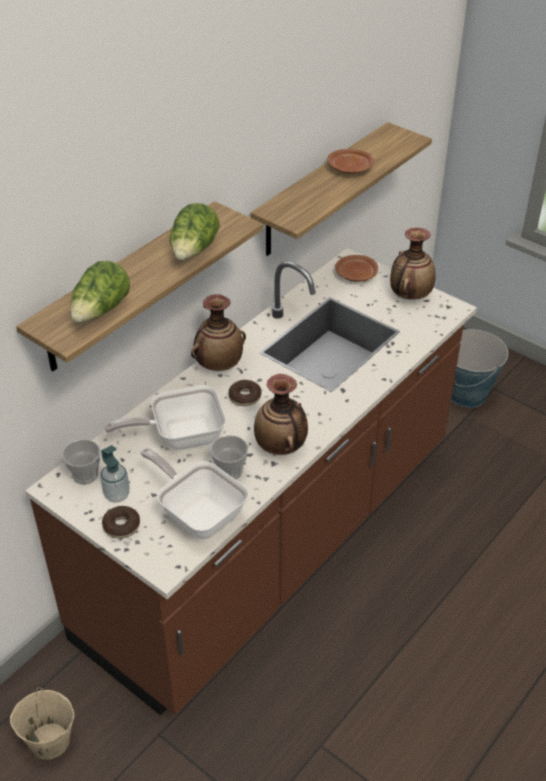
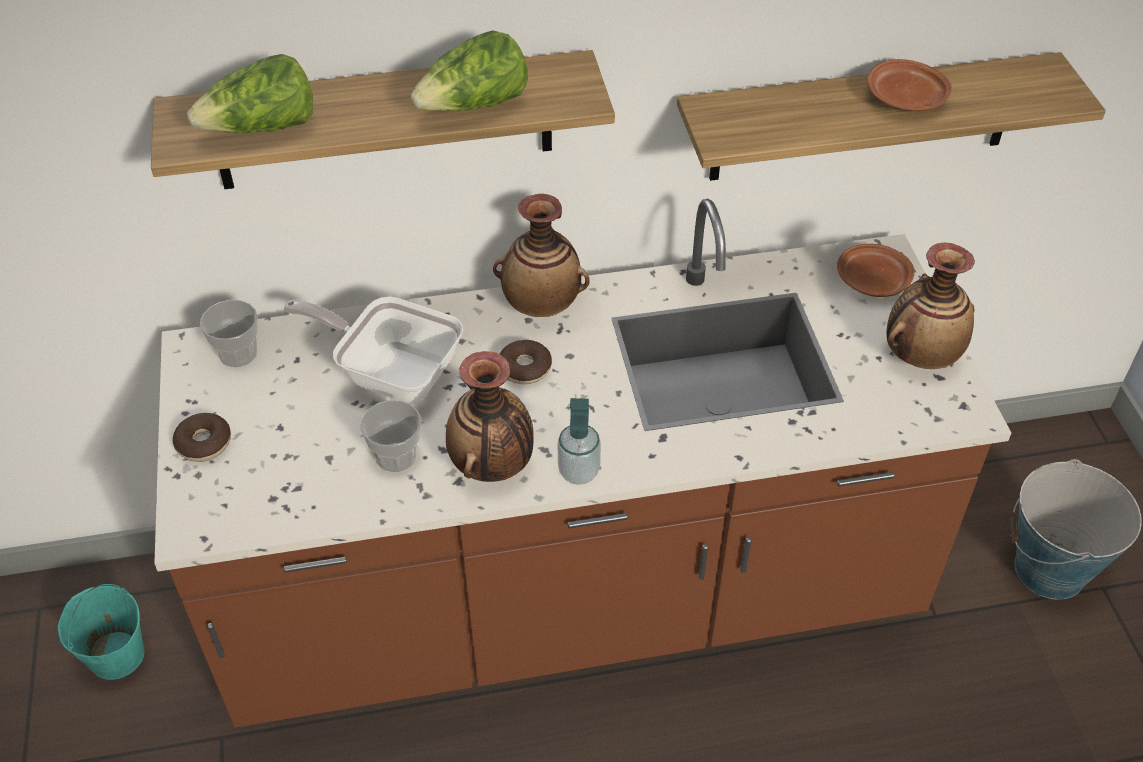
camera: 40 degrees right, 5 degrees up
(49, 741) = (116, 655): beige bucket -> turquoise bucket
(117, 495) = (242, 400): soap dispenser -> soap dispenser (579, 472)
(198, 513) = (300, 486): frying pan -> none

